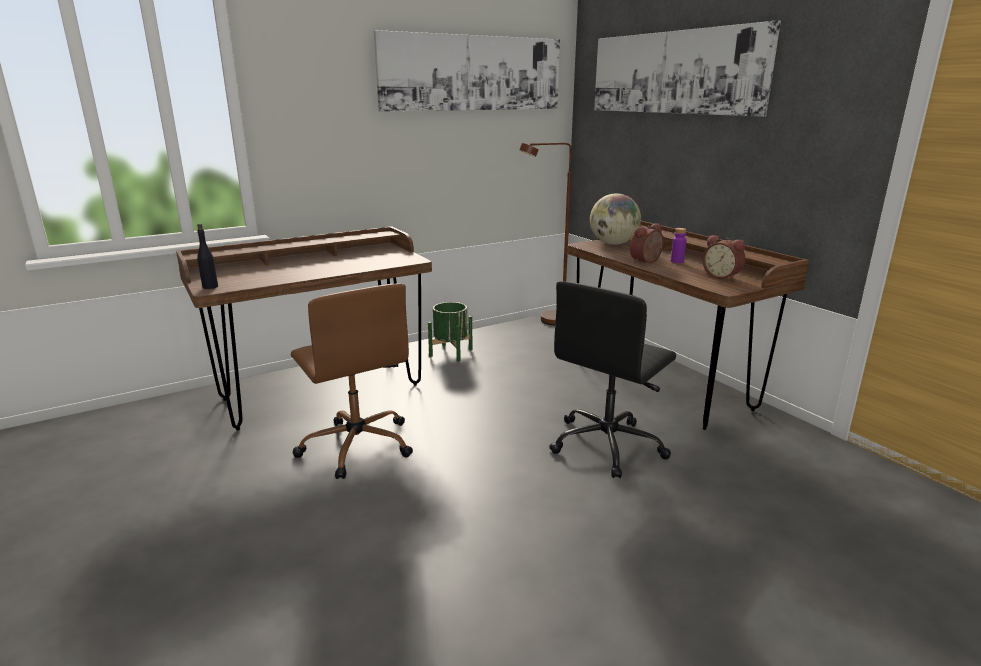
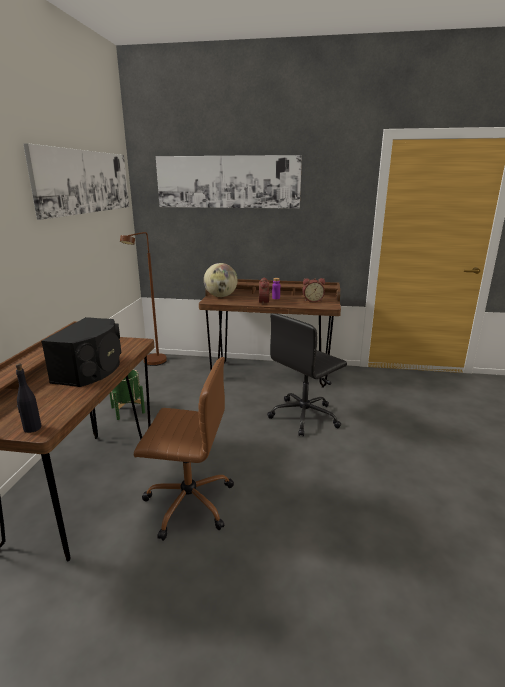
camera: 50 degrees left, 0 degrees up
(328, 267) = (91, 370): none -> black speaker
(608, 445) = (305, 416): black office chair -> black office chair turned 60 degrees clockwise

